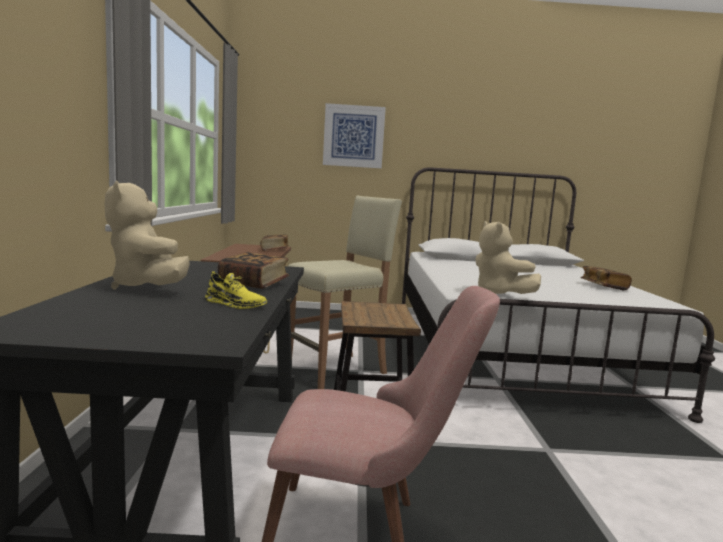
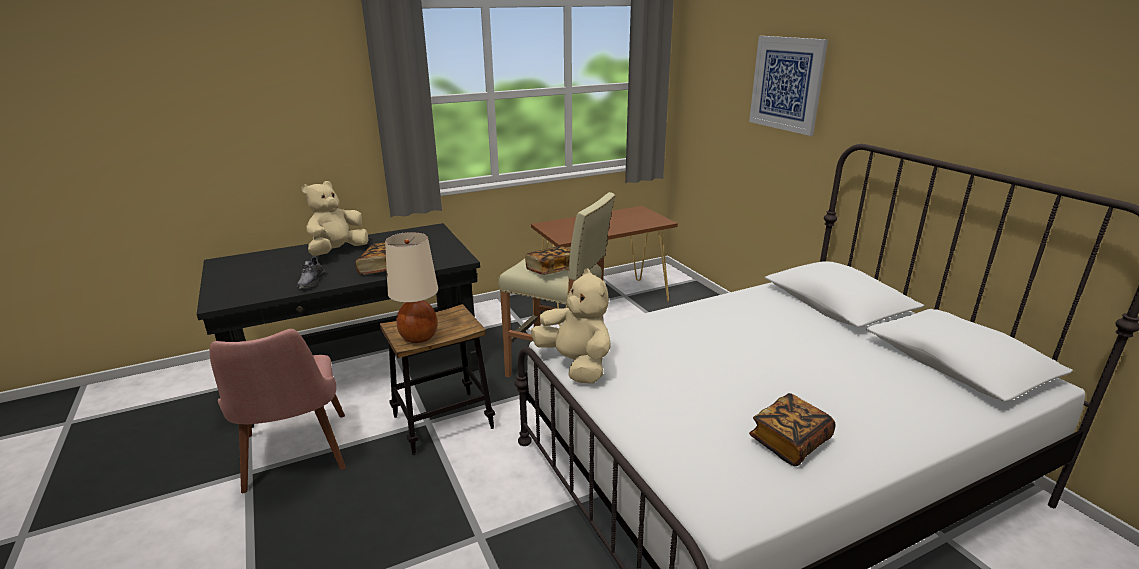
camera: 65 degrees right, 15 degrees up
(235, 304) = (311, 281): yellow shoe -> grey shoe
(274, 250) = (636, 225): book -> book (551, 271)
(396, 319) = (419, 337): none -> beige table lamp
(498, 294) = (576, 365): beige plush toy -> beige plush toy turned 105 degrees clockwise

